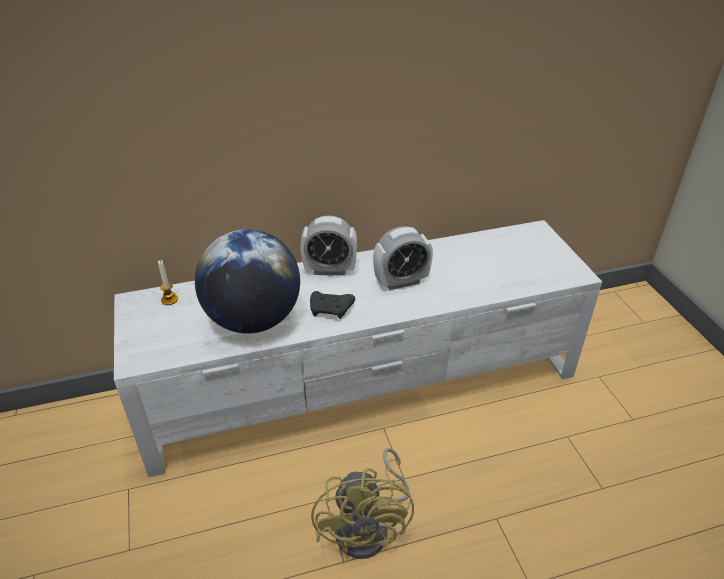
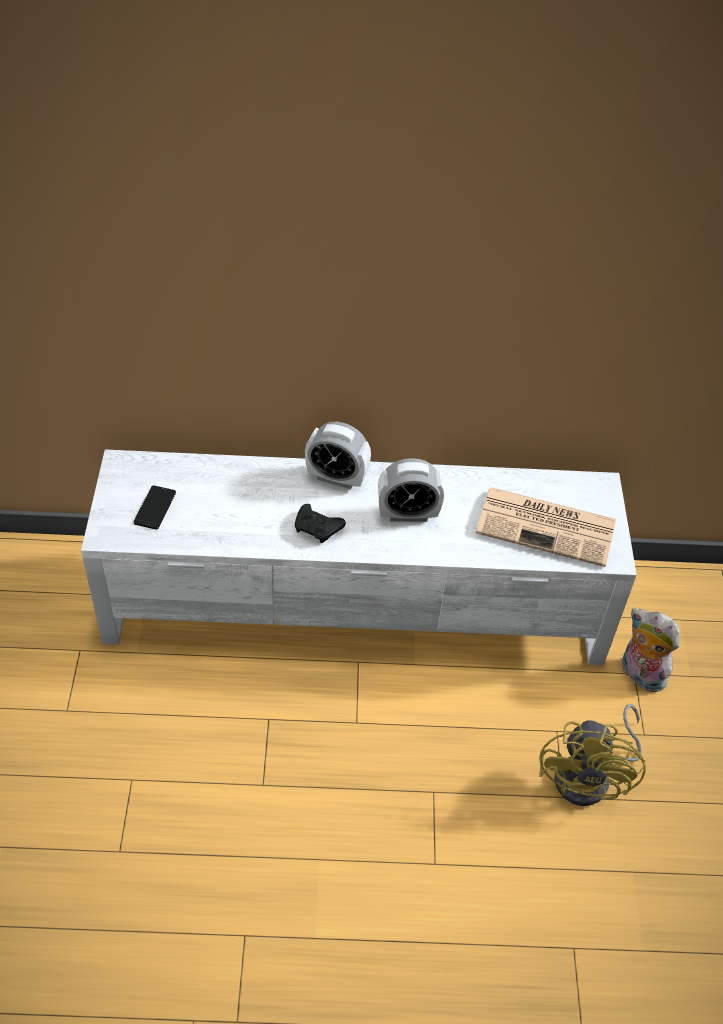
camera: 15 degrees right, 10 degrees up
(169, 300) = (157, 471): candle -> none
(176, 328) = (155, 508): none -> phone
(253, 320) = (234, 519): globe -> none
(370, 527) = (301, 760): yellow fan -> yellow fan (591, 777)
(515, 265) = (548, 526): none -> newspaper
(603, 376) = (639, 674): none -> plush toy

